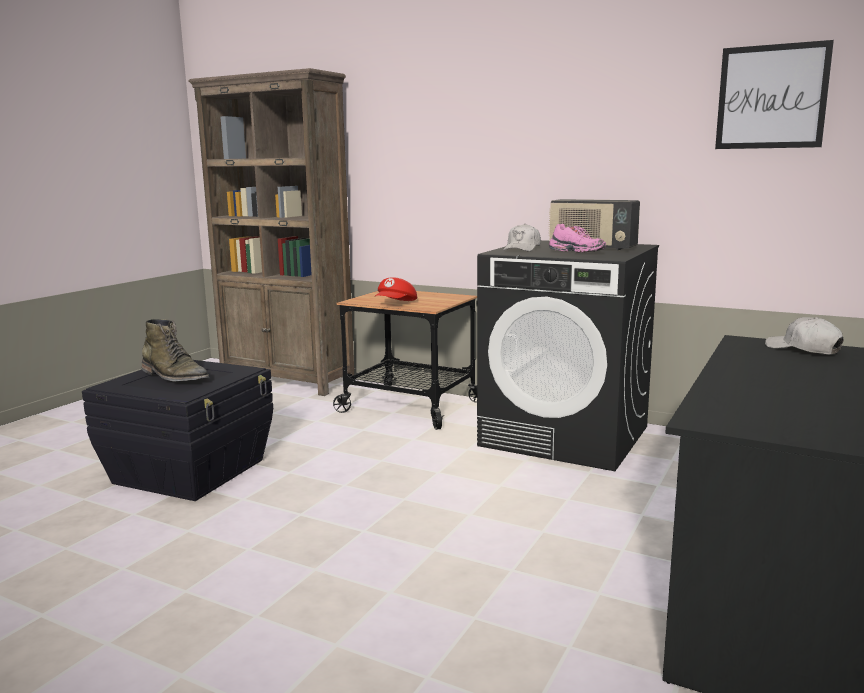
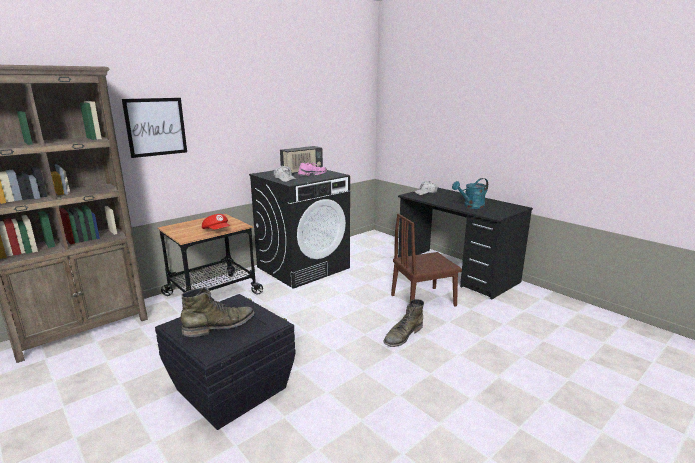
camera: 70 degrees left, 5 degrees up
(379, 568) = (403, 335): none -> green boot
(551, 572) = (423, 300): none -> brown chair
(756, 393) = (471, 206): none -> turquoise watering can
(771, 97) = (337, 96): picture -> picture (156, 127)

